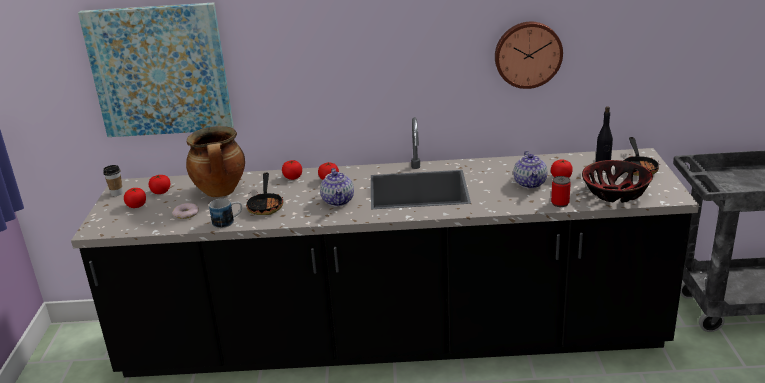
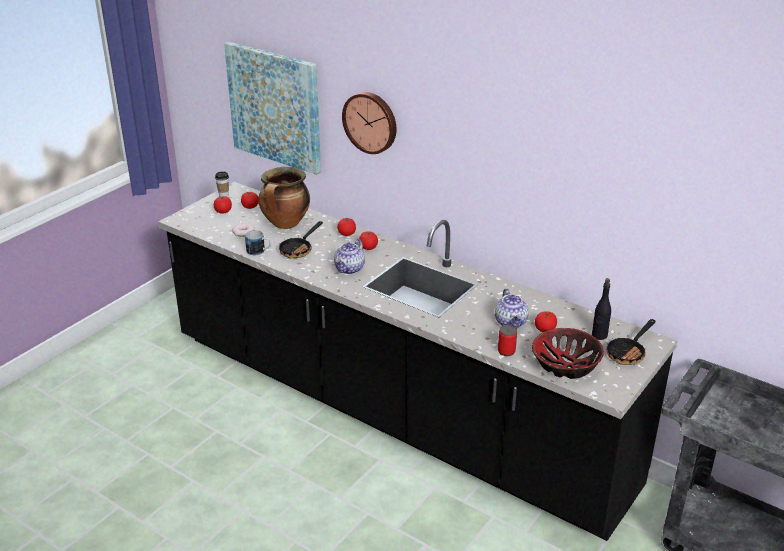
camera: 35 degrees right, 5 degrees up
(527, 54) = (563, 197): wall clock -> wall clock (371, 122)
(530, 183) = (511, 322): teapot -> teapot turned 45 degrees counterclockwise

